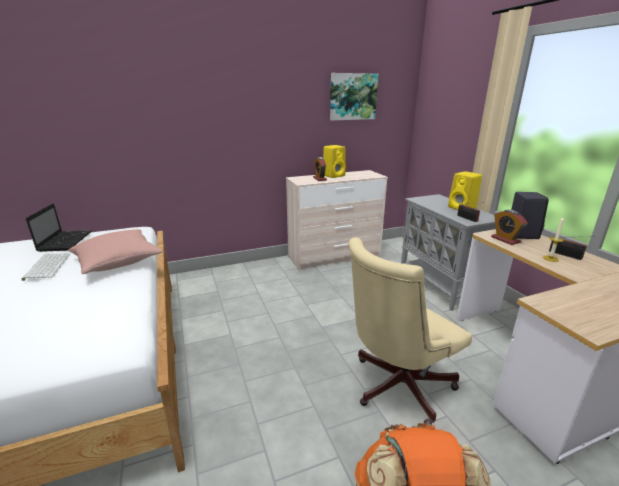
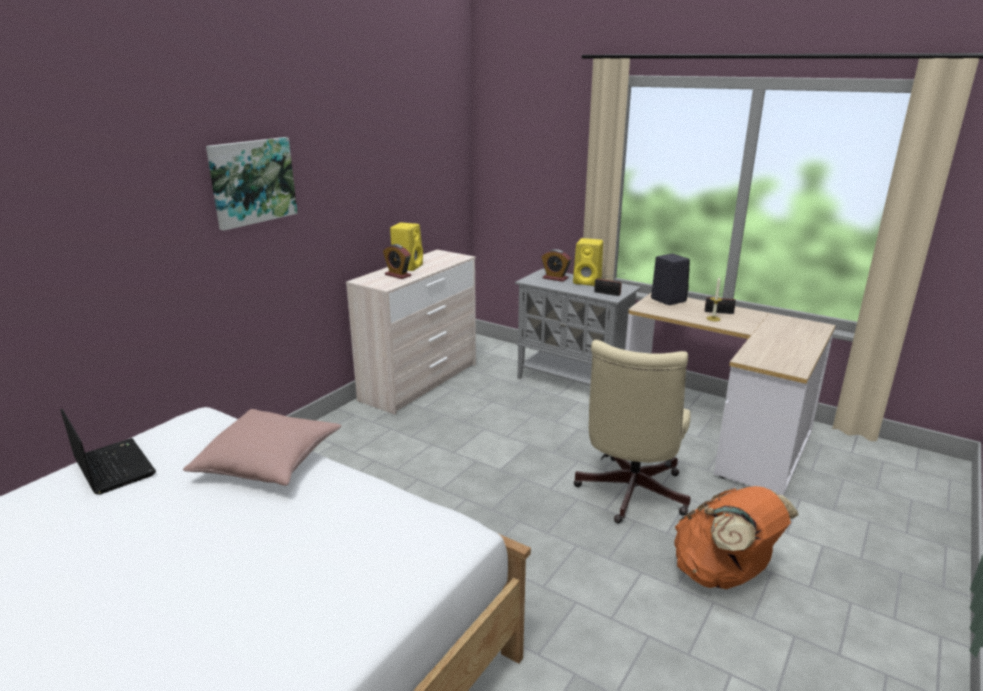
camera: 35 degrees left, 0 degrees up
(47, 266) = (167, 505): keyboard -> none
(353, 96) = (409, 151): picture -> picture (252, 182)
(505, 239) = (662, 309): alarm clock -> alarm clock (555, 278)

